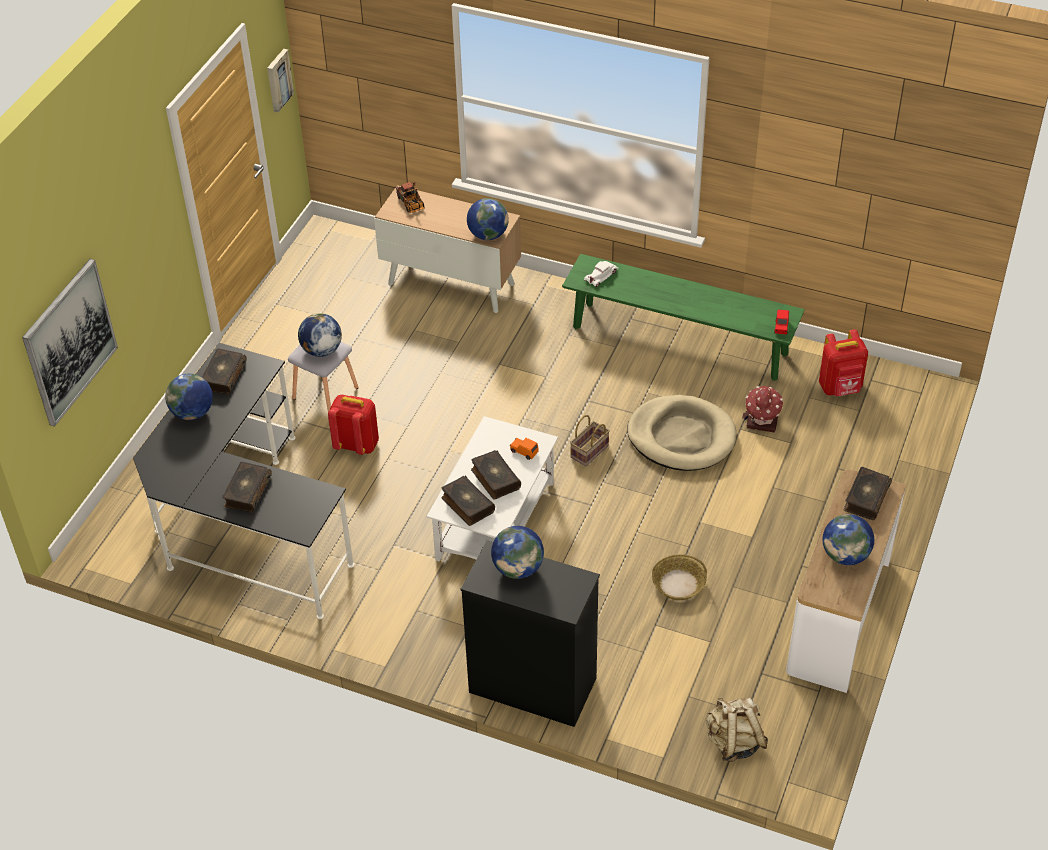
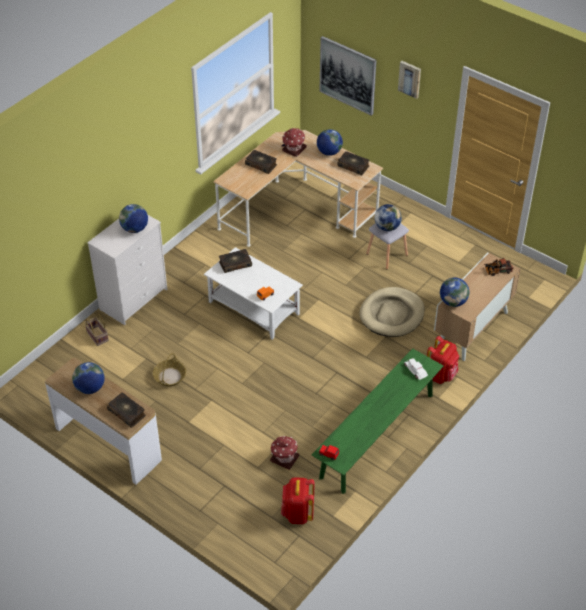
camera: 105 degrees right, 0 degrees up
(194, 459) = (293, 149): none -> toy house
(244, 524) = (296, 210): black desk -> beige desk
(278, 80) = (566, 168): picture -> picture (410, 79)
(357, 444) = (339, 261): red backpack -> red backpack (441, 375)
(495, 479) = (249, 279): book -> none
(531, 685) = (134, 299): black dresser -> white dresser
(589, 452) = (291, 362): basket -> basket (96, 336)
(681, 437) = (286, 411): beige dog bed -> beige dog bed (392, 314)
(734, 742) = (53, 370): beige backpack -> none

